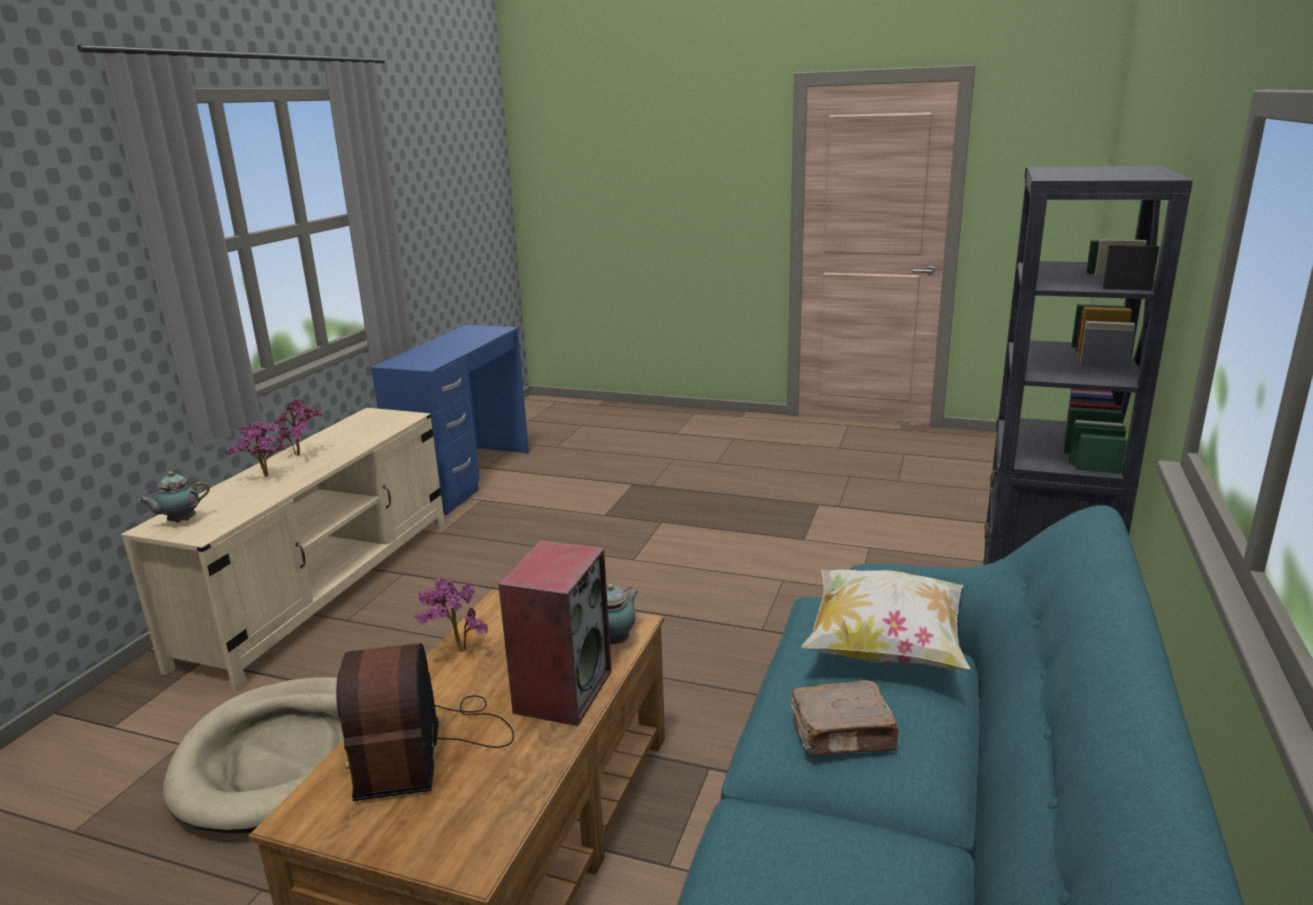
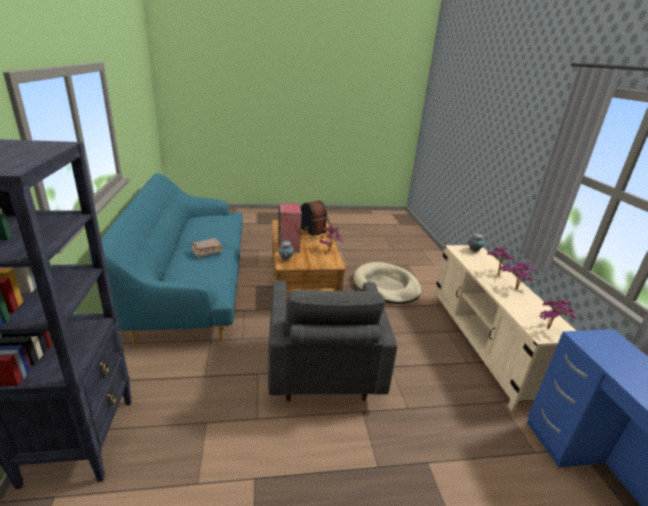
camera: 150 degrees right, 5 degrees up
(383, 418) = (550, 330): none -> potted plant
(648, 609) = (322, 371): none -> grey armchair
(885, 648) = (193, 276): pillow -> none

